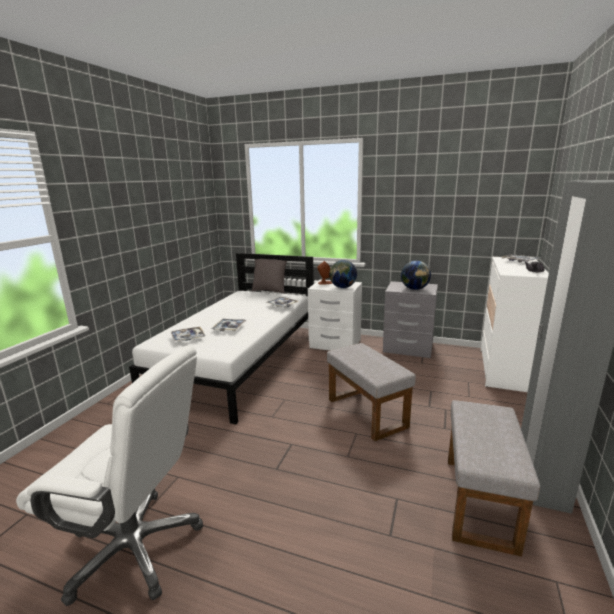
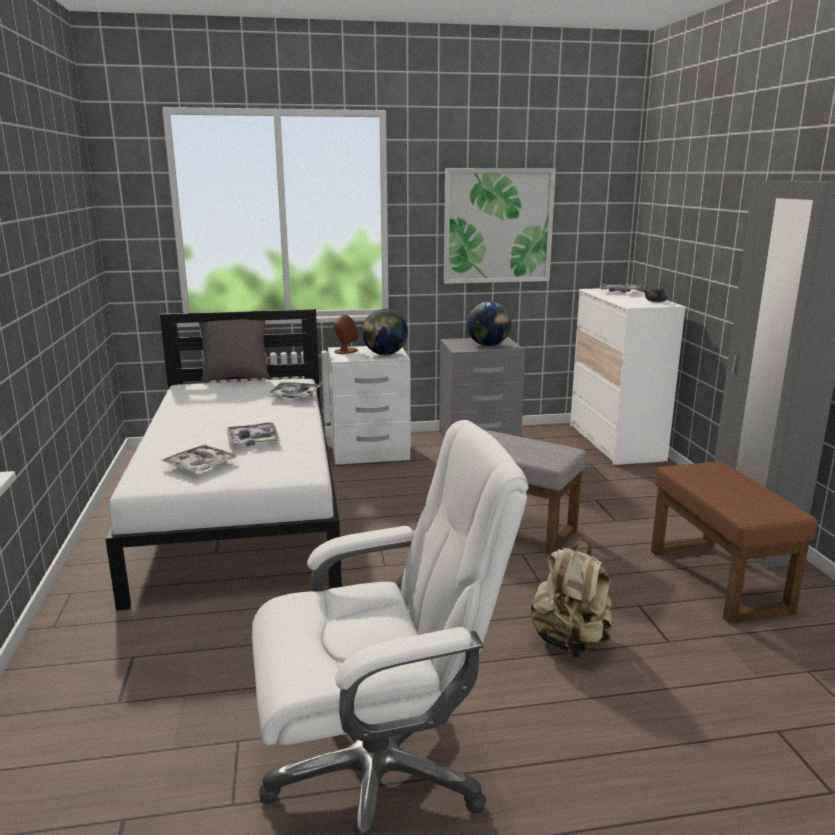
camera: 30 degrees left, 0 degrees up
(323, 507) = (570, 642): none -> beige backpack
(435, 210) = (498, 226): none -> picture
(480, 502) = (720, 581): grey ottoman -> brown ottoman

